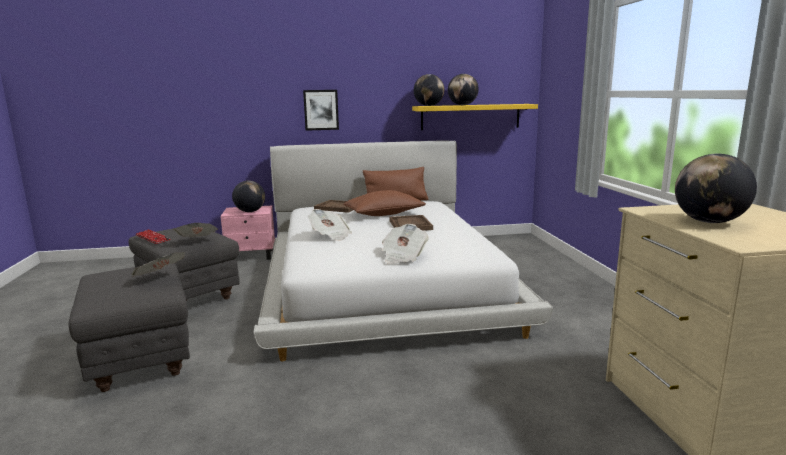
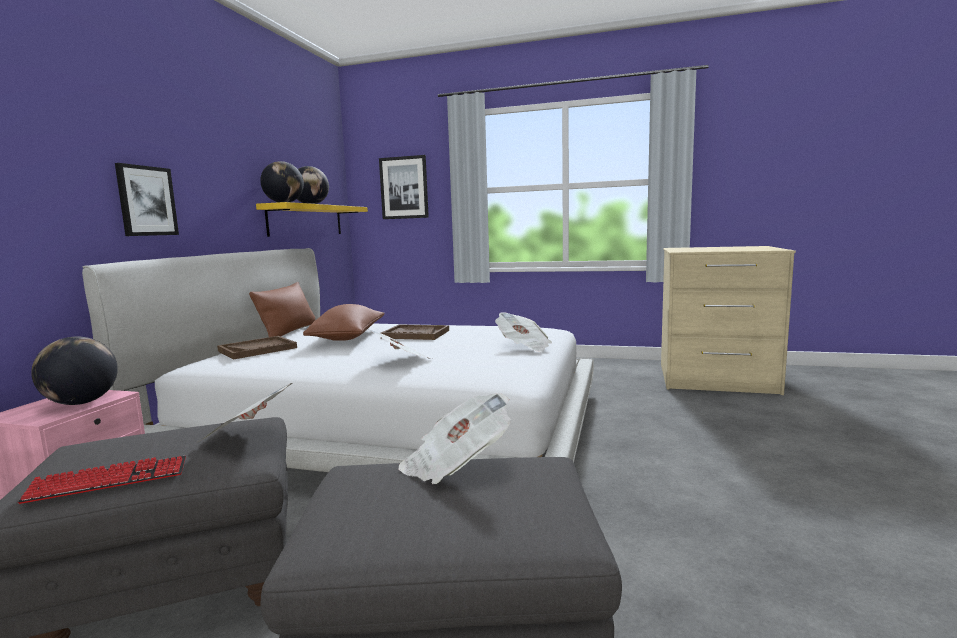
camera: 65 degrees left, 5 degrees down
(566, 86) = (404, 187): none -> picture
(709, 222) = (721, 249): globe -> none

